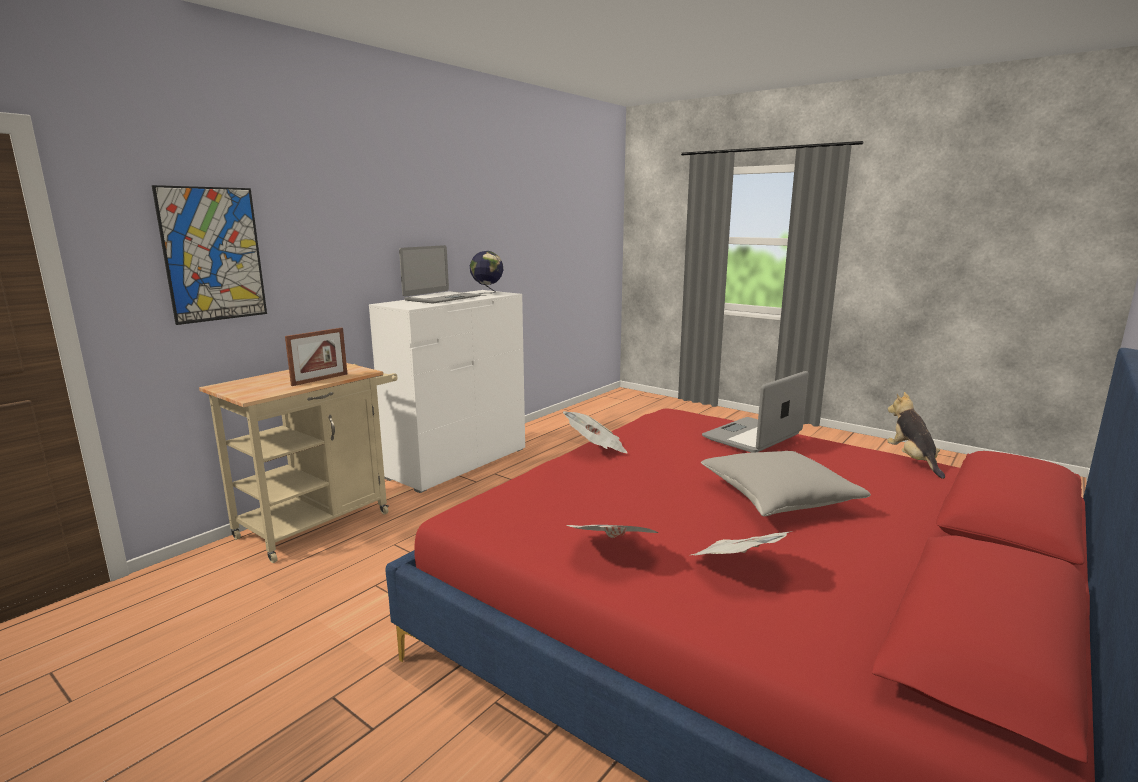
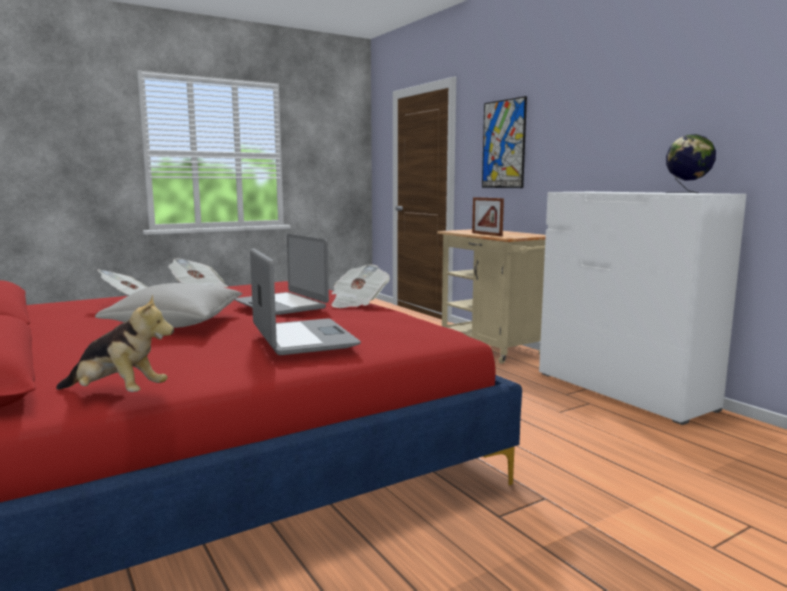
camera: 110 degrees right, 5 degrees down
(442, 298) = (632, 192): laptop -> laptop (281, 305)

